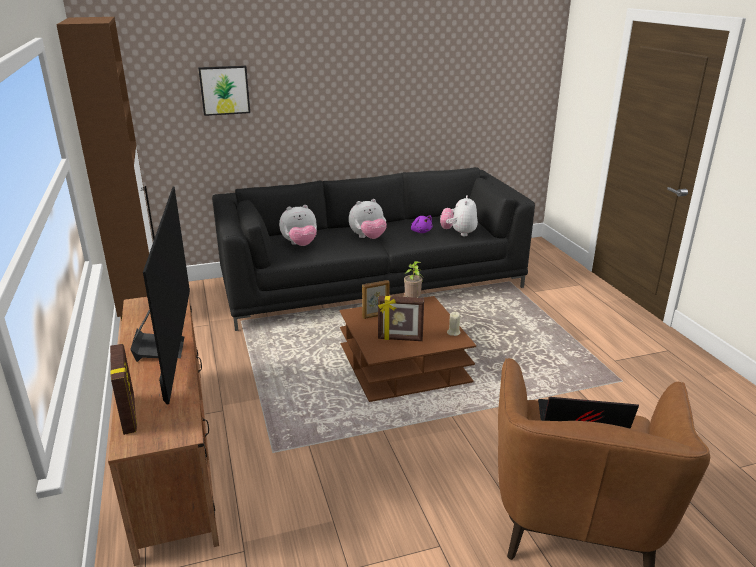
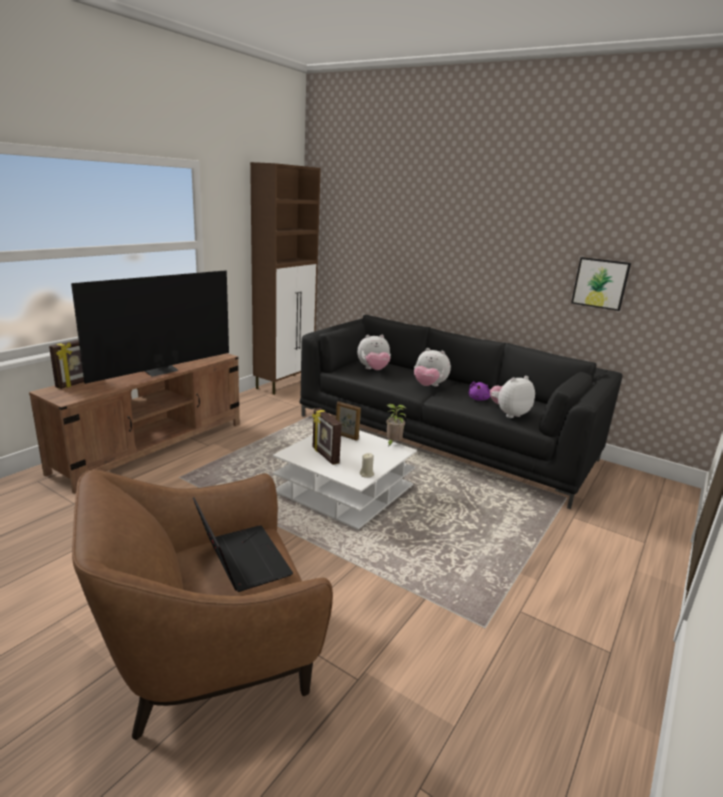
camera: 50 degrees right, 5 degrees down
(224, 90) = (386, 235): picture -> picture (600, 283)
(300, 244) = (373, 370): plush toy -> plush toy turned 45 degrees counterclockwise
(403, 363) = (344, 489): brown coffee table -> white coffee table

